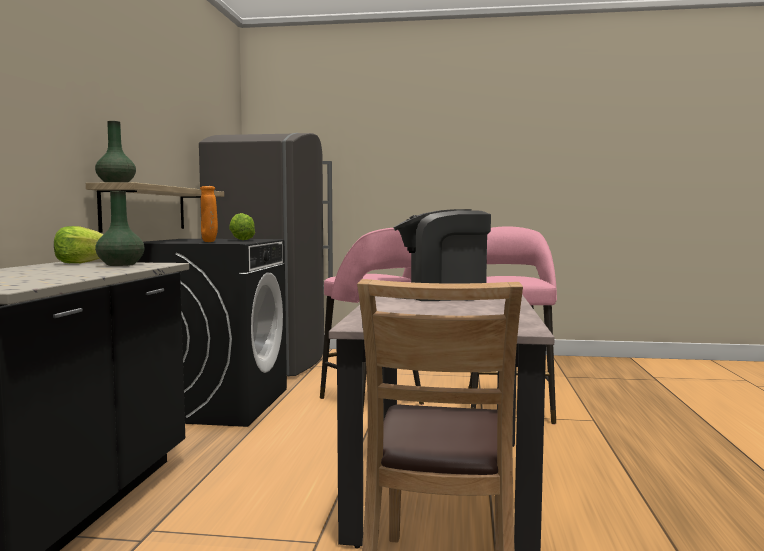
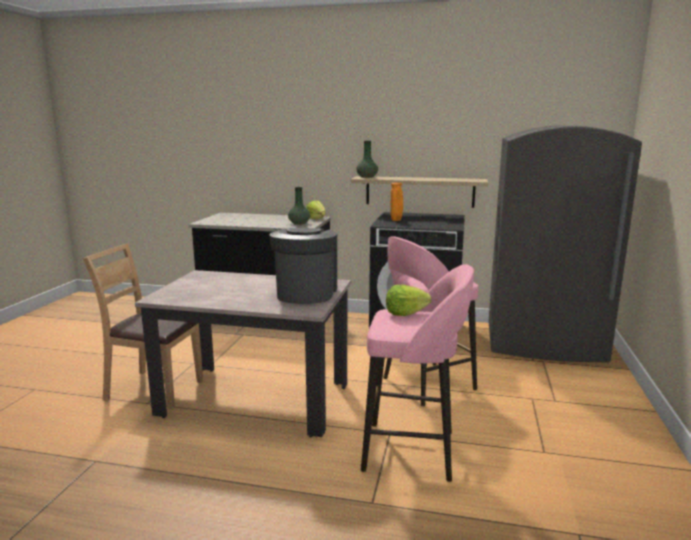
camera: 95 degrees right, 10 degrees up
(241, 240) = (435, 223): lettuce -> lettuce (405, 313)

